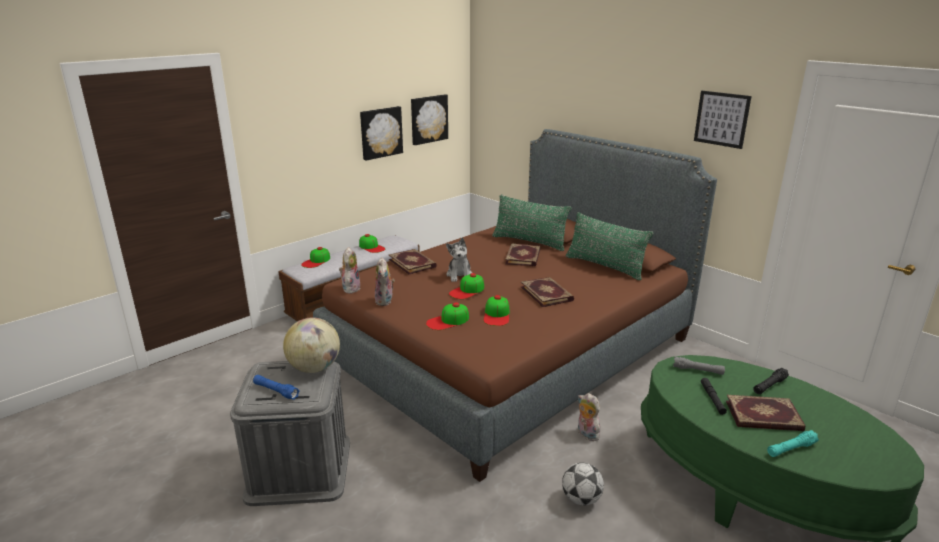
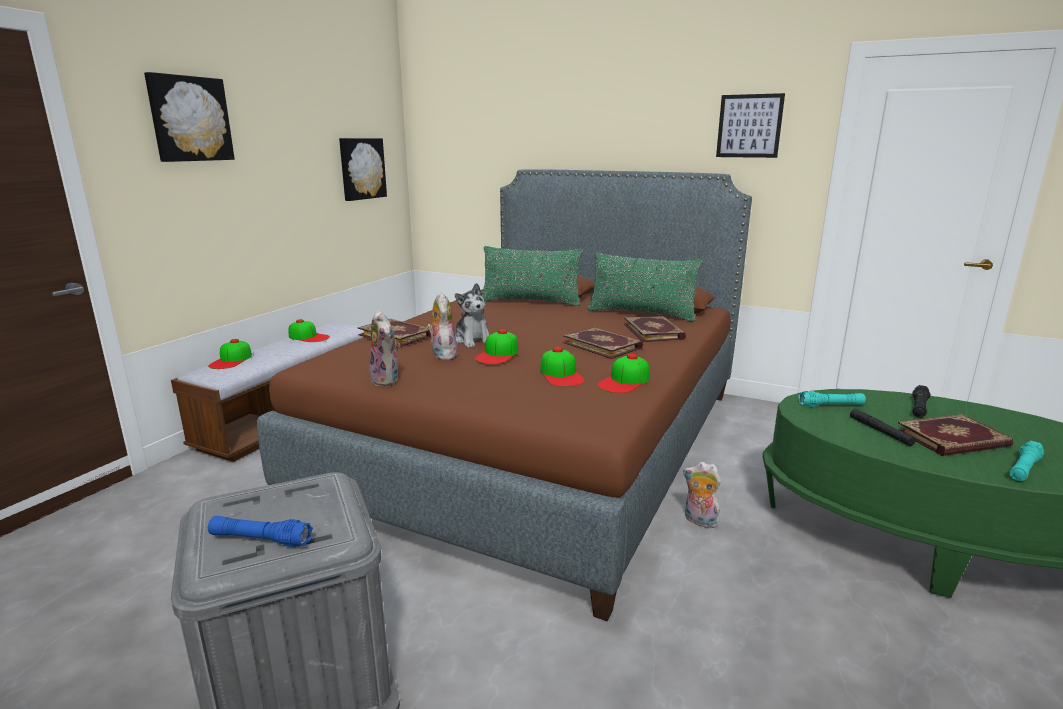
camera: 20 degrees left, 5 degrees down
(314, 368) = (316, 489): globe -> none
(350, 288) = (320, 372): plush toy -> plush toy (442, 354)
(380, 132) = (304, 179): picture -> picture (189, 119)
(448, 321) = (500, 390): cap -> cap (624, 381)
(523, 257) = (538, 315): book -> book (654, 331)
(581, 499) = (757, 609): football -> none
(698, 370) = (831, 405): grey flashlight -> turquoise flashlight

